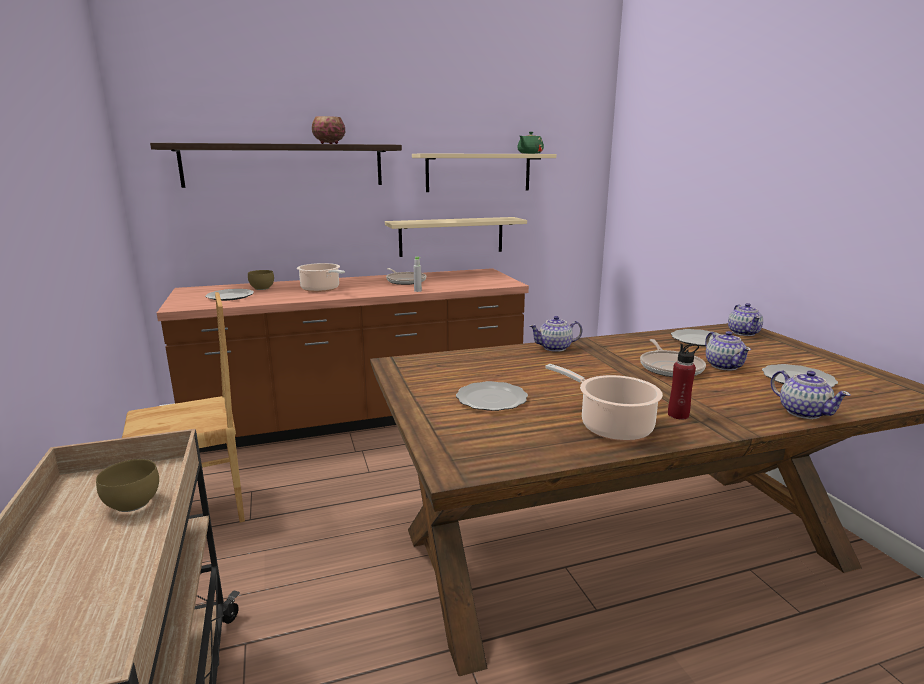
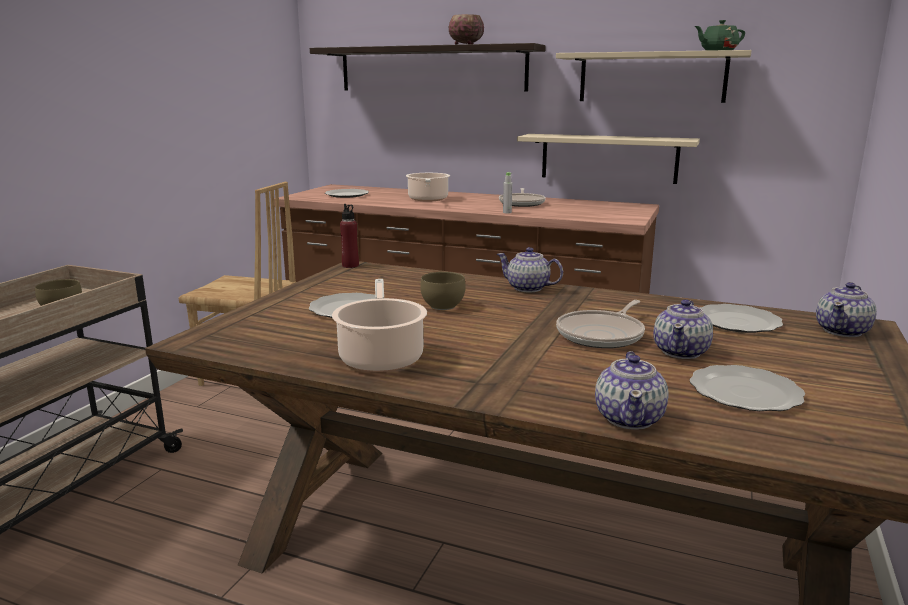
camera: 40 degrees right, 0 degrees up
(262, 288) = (386, 192): brown bowl -> brown bowl (444, 306)
(678, 415) = (471, 370): red bottle -> red bottle (350, 265)

